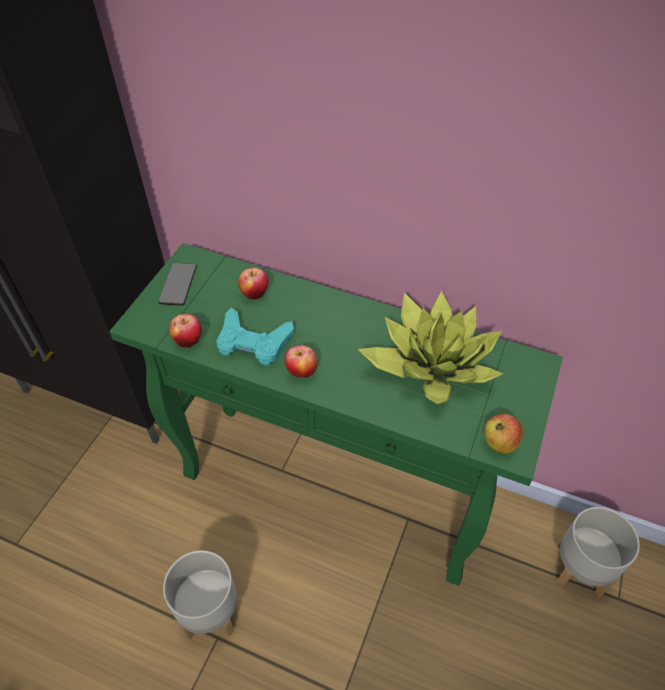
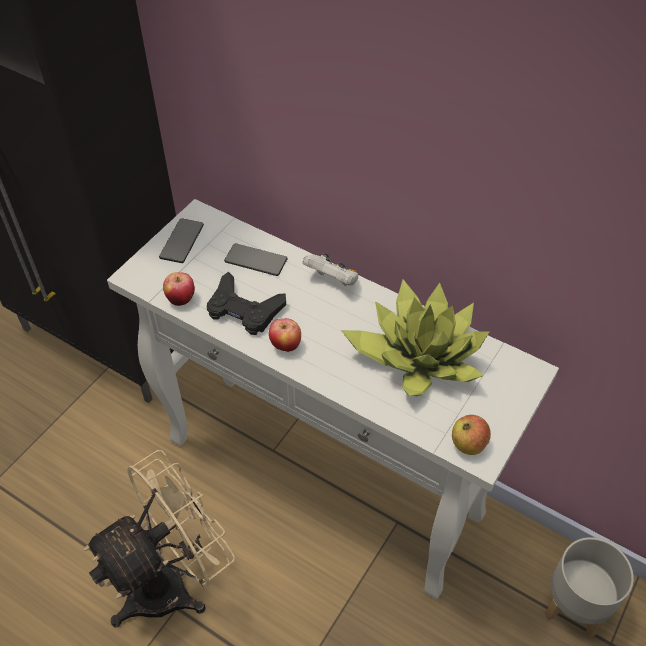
camera: 10 degrees right, 0 degrees up
(209, 612) = (172, 582): grey planter -> beige fan
(253, 342) = (244, 310): turquoise game controller -> black game controller
(254, 294) = (256, 260): apple -> phone
(333, 303) = (332, 280): none -> white game controller
(335, 488) = (326, 478): green console table -> white console table

